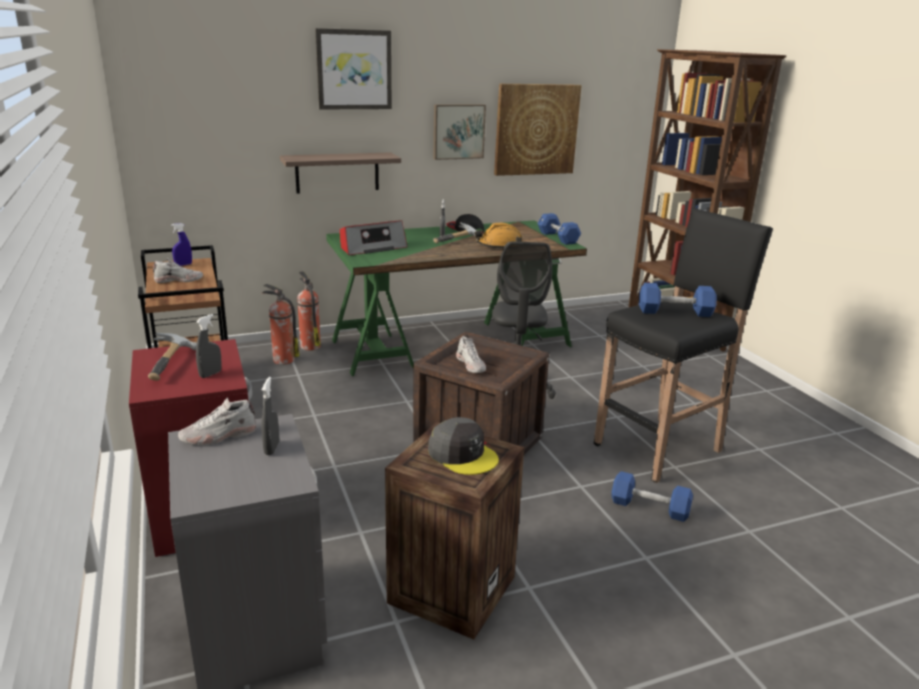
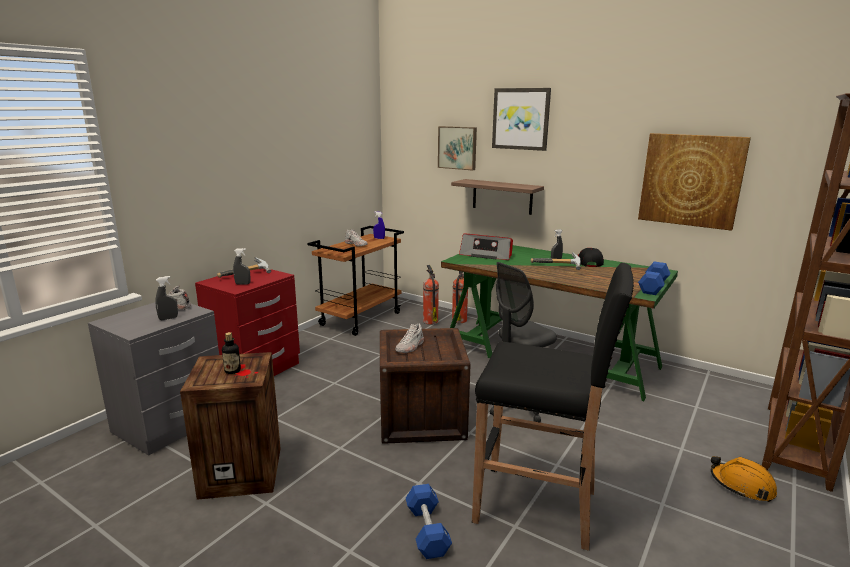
camera: 55 degrees right, 5 degrees down
(458, 131) = (605, 174): picture -> picture (457, 147)
(462, 454) = (232, 371): grey cap -> bottle
(499, 246) = (578, 277): orange hard hat -> orange hard hat (742, 486)
(675, 312) = (543, 362): blue dumbbell -> none

